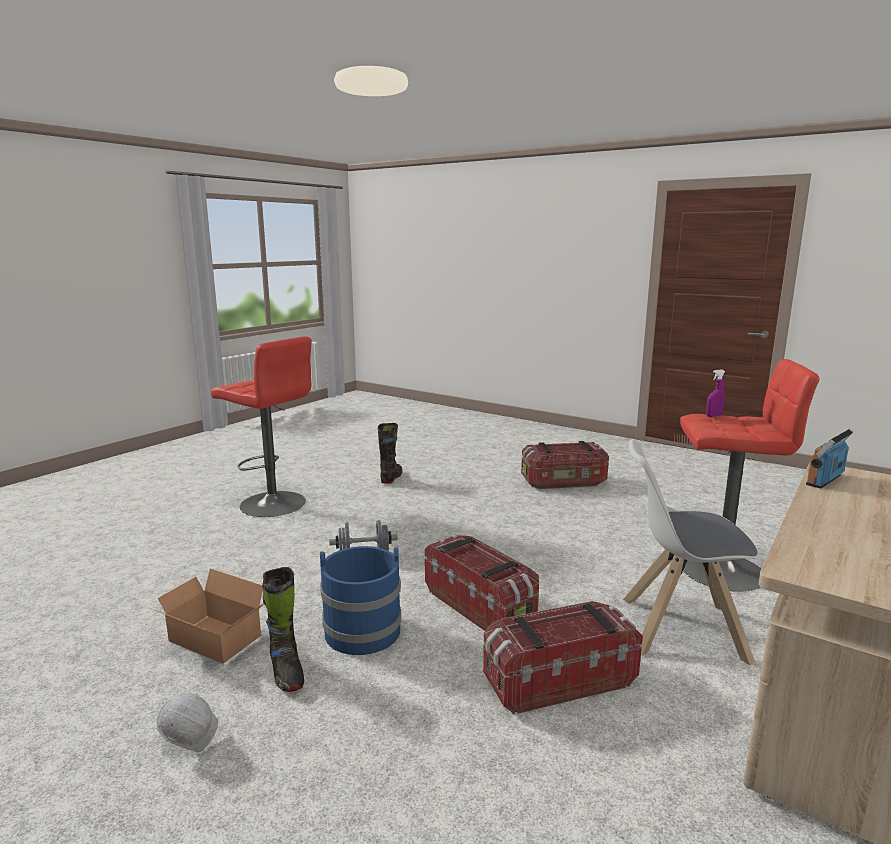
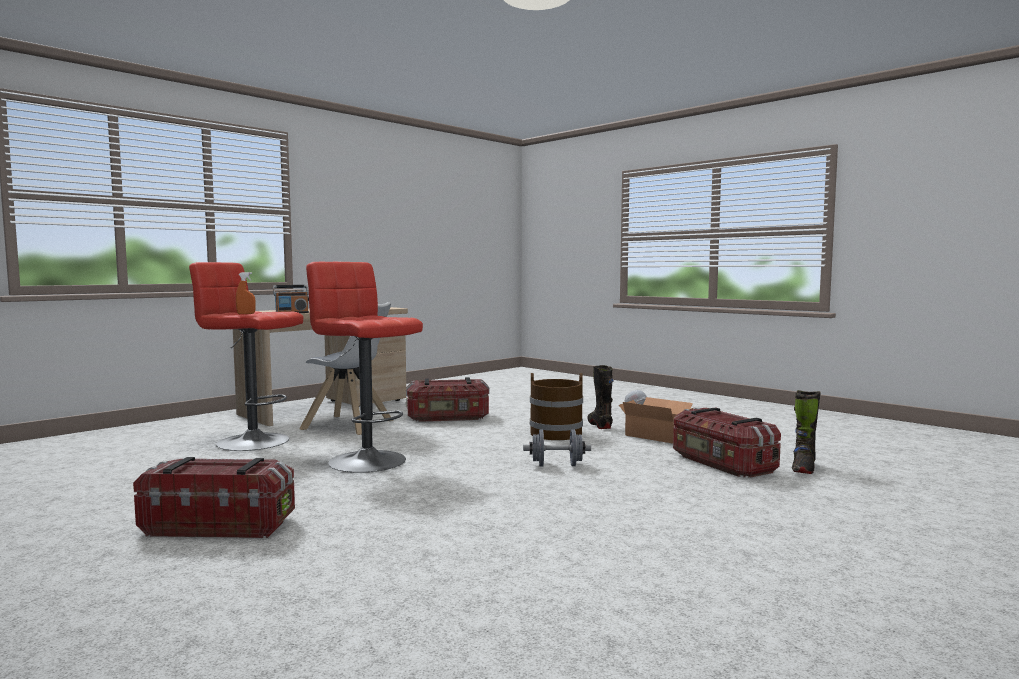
camera: 170 degrees left, 10 degrees down
(273, 504) = (701, 521): red stool -> red stool (367, 461)
(362, 631) = (556, 433): blue bucket -> brown bucket
(391, 478) = (509, 557): black boot -> black boot (803, 469)
(480, 605) = (468, 438): storage box -> storage box (721, 464)
(714, 416) = (246, 314): purple spray bottle -> orange spray bottle

